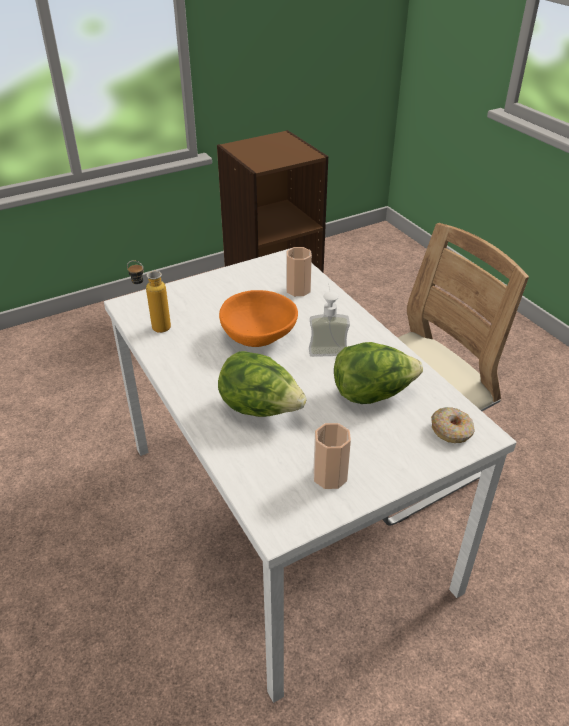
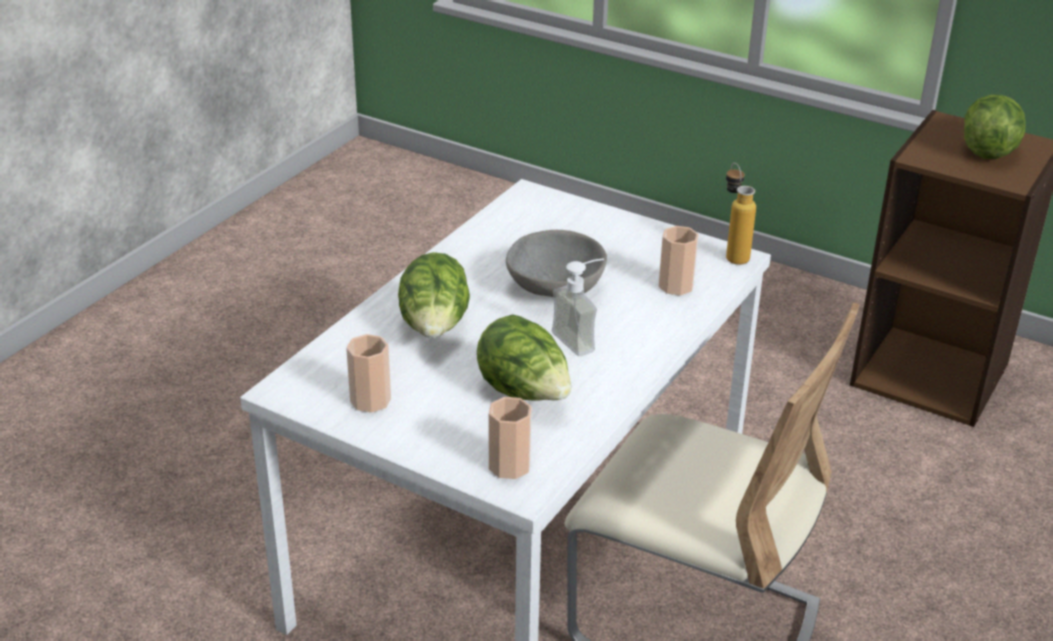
camera: 60 degrees right, 5 degrees down
(153, 327) = (506, 222): bottle -> bottle (732, 254)
(258, 337) = (554, 288): orange bowl -> grey bowl
(273, 148) = (988, 149): none -> lettuce
(452, 431) = (509, 466): donut -> cup

